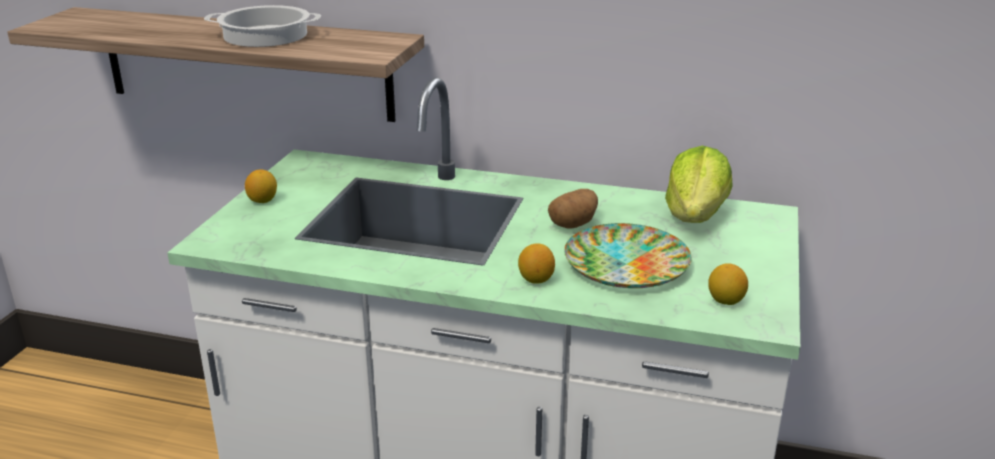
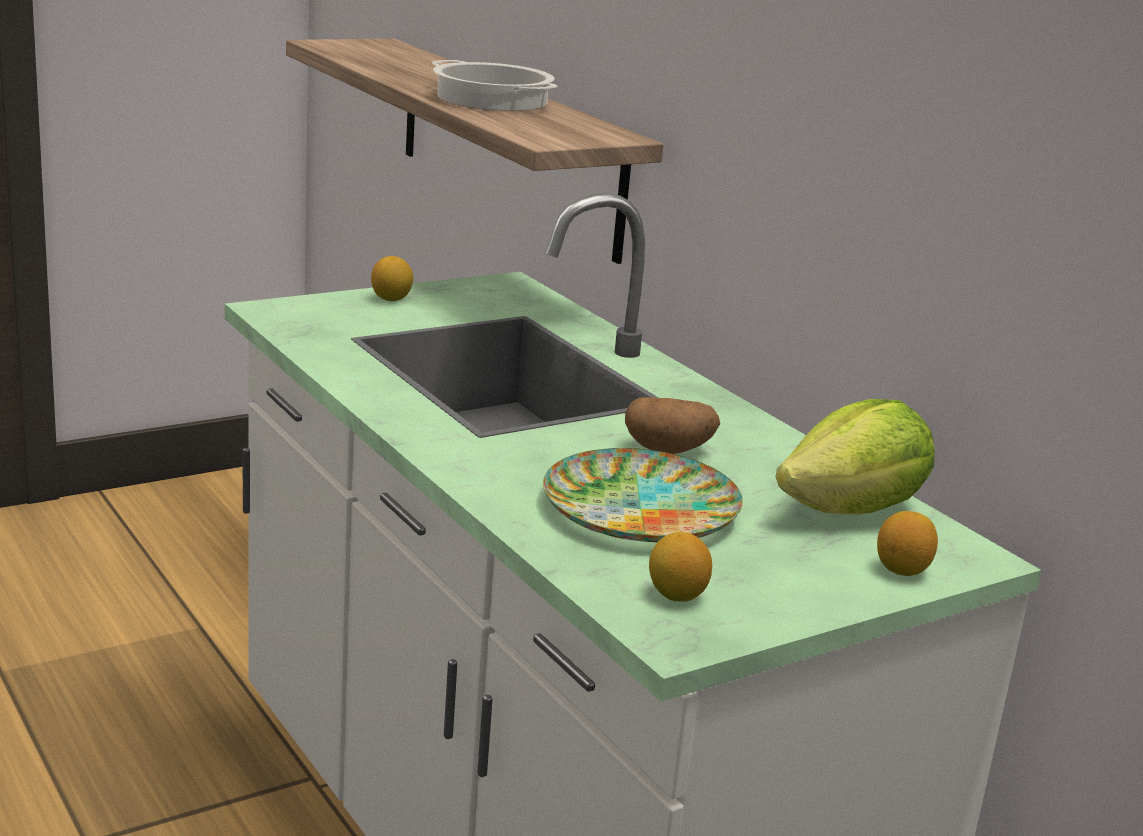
camera: 40 degrees right, 5 degrees down
(536, 279) = (502, 473): lemon -> lemon (902, 570)

